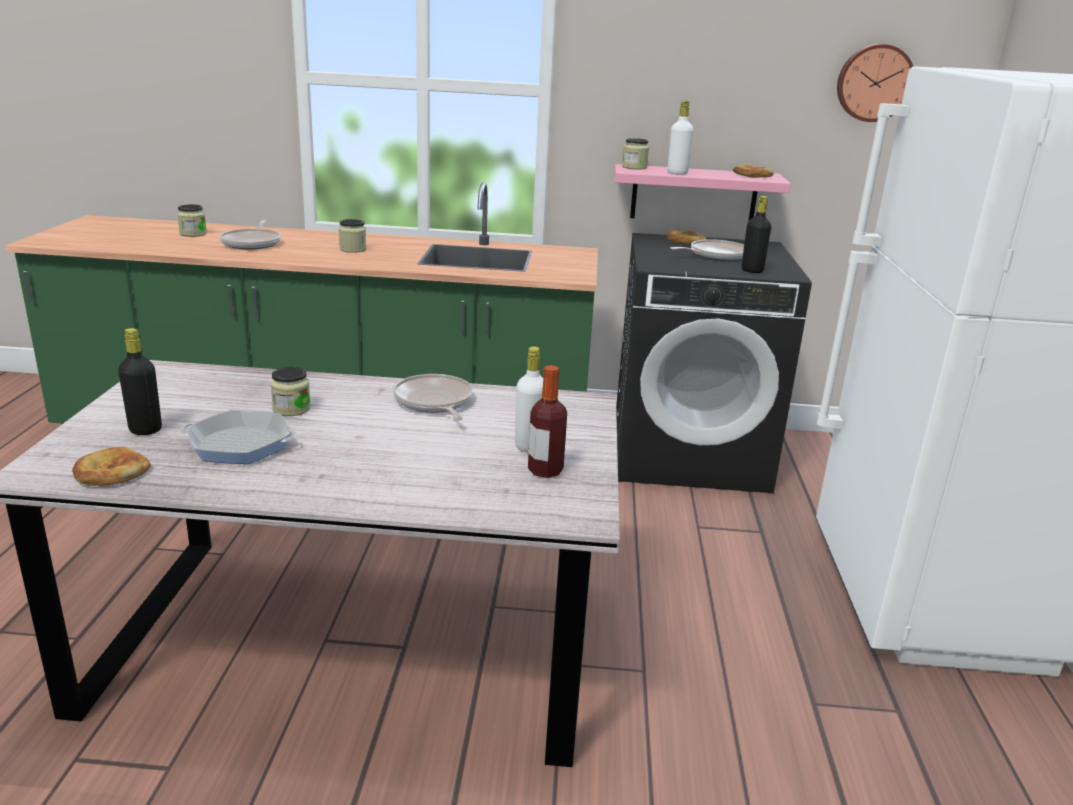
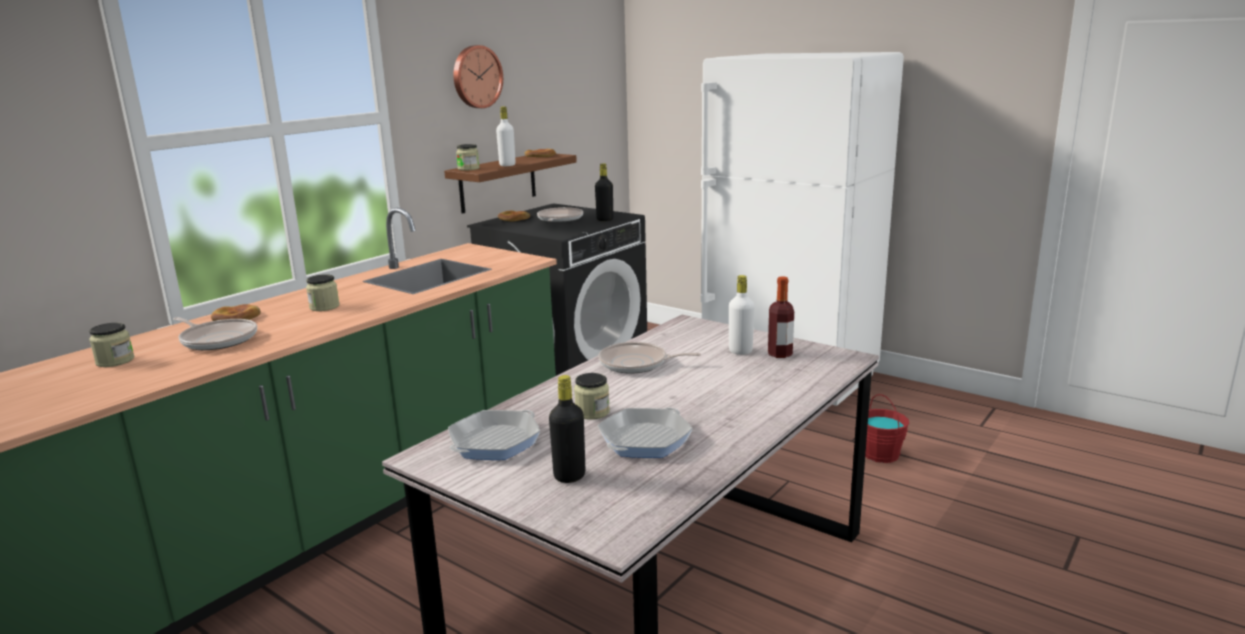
camera: 55 degrees left, 5 degrees down
(111, 472) = (649, 498): bread -> bread (236, 318)
(202, 386) = (494, 442): none -> frying pan
(694, 195) = (498, 182): pink shelf -> brown shelf
(808, 743) = (881, 454): none -> red bucket
(874, 83) = (577, 76): wall clock -> wall clock (476, 77)

